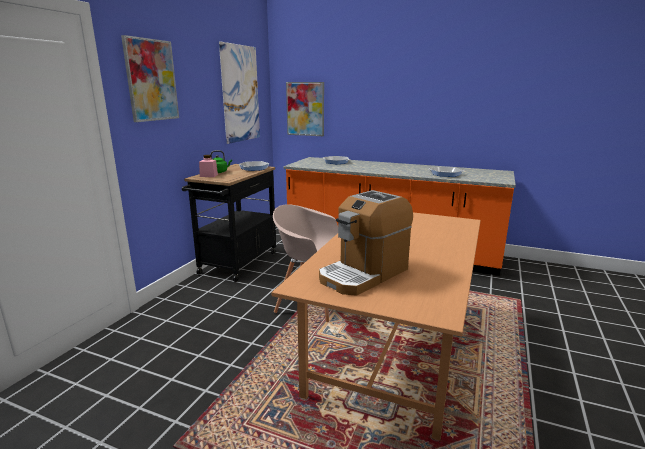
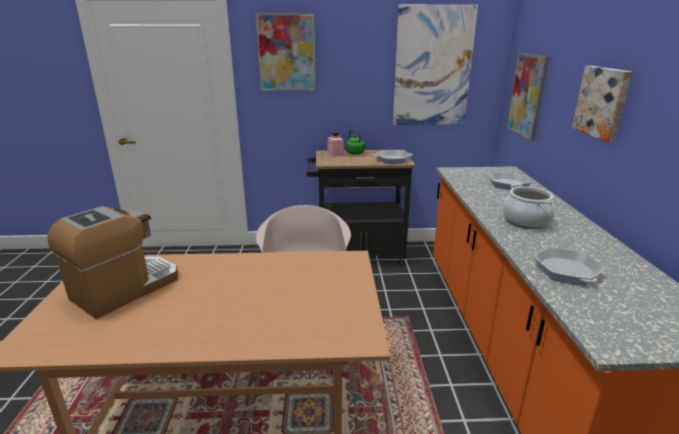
camera: 65 degrees right, 5 degrees up
(364, 274) = (125, 288): coffee machine -> coffee machine turned 105 degrees clockwise
(385, 101) = (603, 102): none -> picture
(389, 169) = (526, 221): none -> cooking pot

